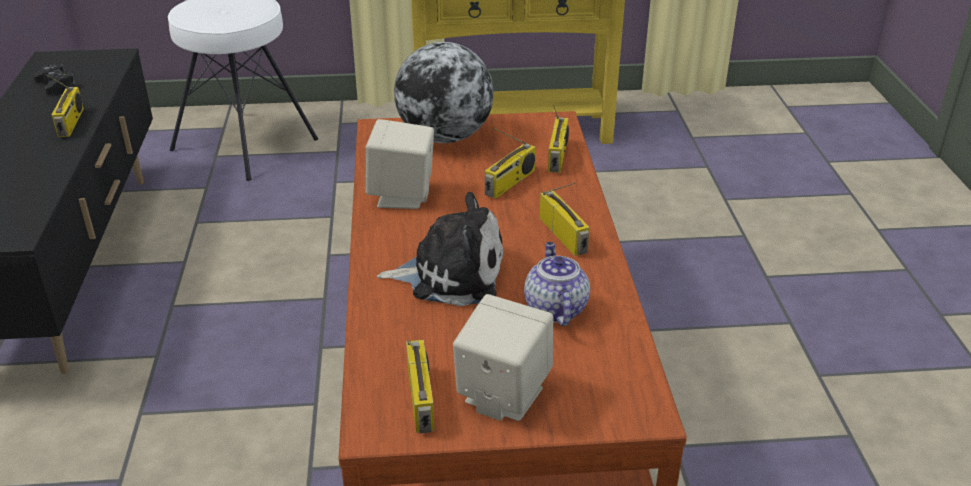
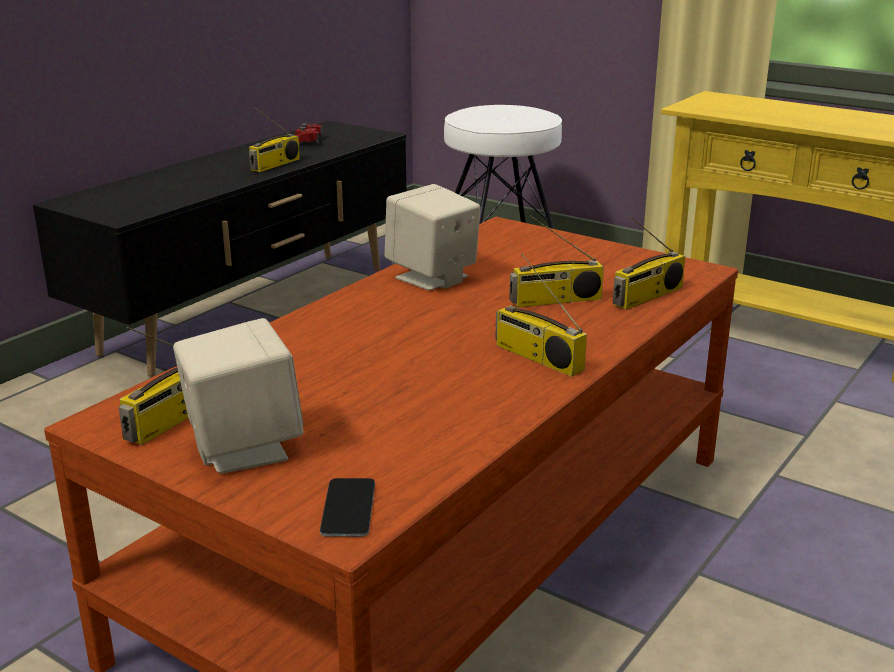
camera: 40 degrees right, 10 degrees down
(55, 84) = (307, 141): black game controller -> red game controller
(444, 137) = (553, 249): globe -> none
(451, 274) = (369, 345): plush toy -> none
(554, 308) = (416, 407): teapot -> none
(564, 235) = (536, 357): radio -> radio turned 120 degrees clockwise
(626, 399) = (348, 508): none -> phone

